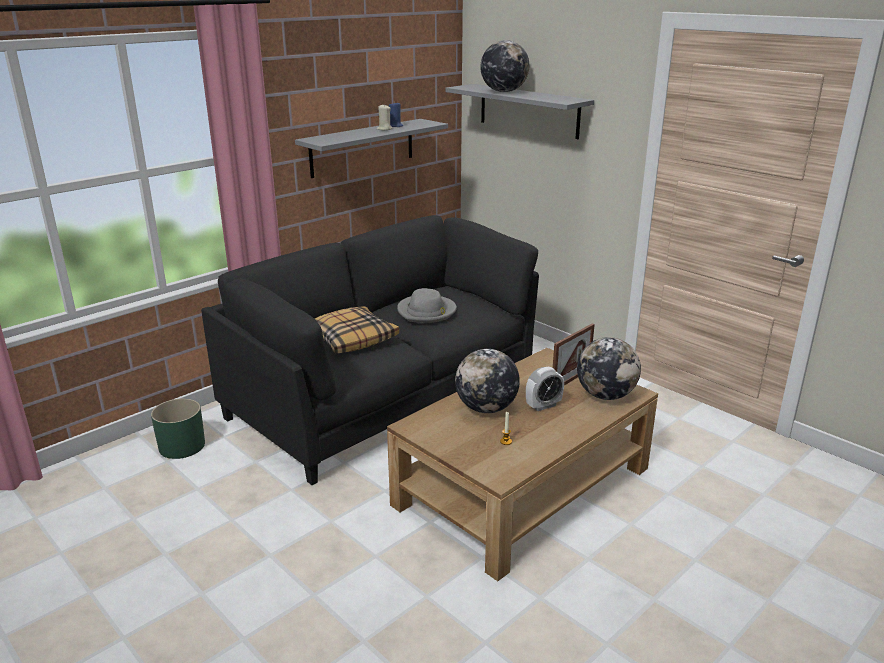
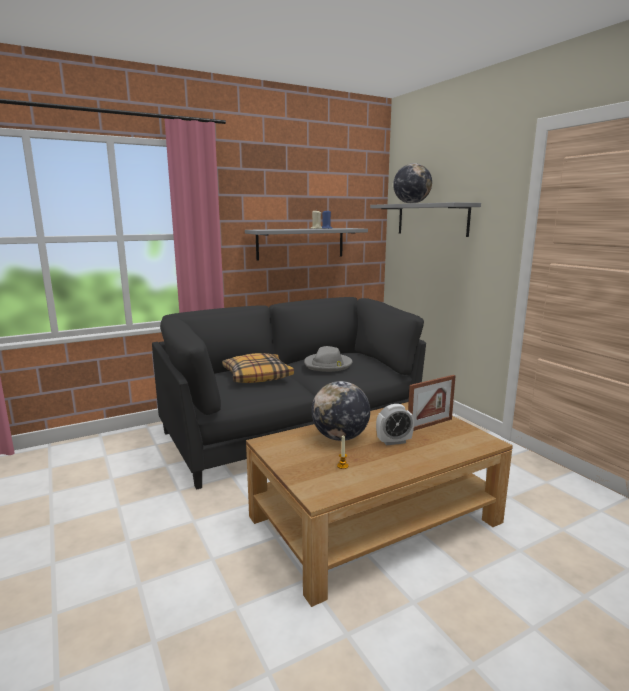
camera: 15 degrees right, 10 degrees down
(182, 446) = (123, 446): green planter -> none
(605, 395) = (458, 440): globe -> none

